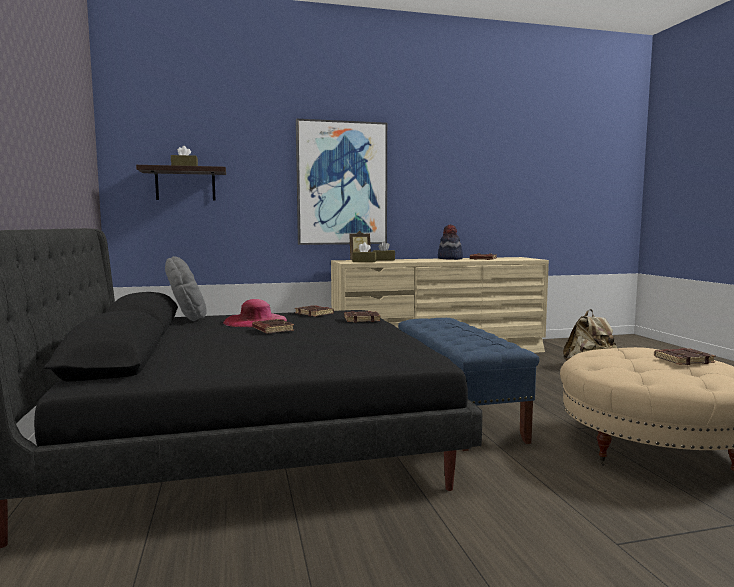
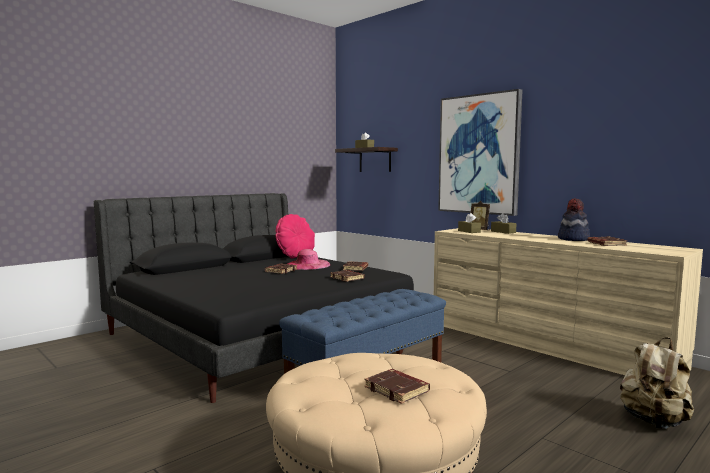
camera: 60 degrees right, 0 degrees up
(187, 319) = (295, 257): grey pillow -> pink pillow

